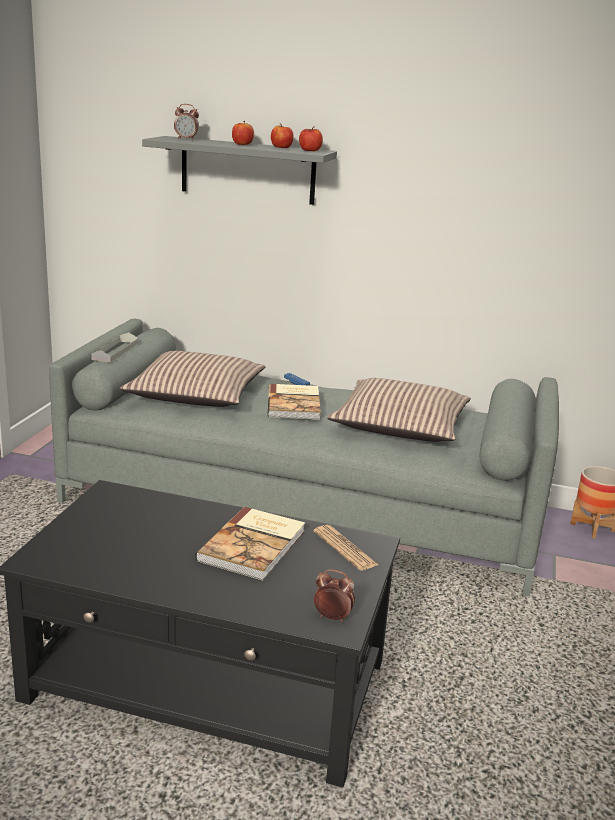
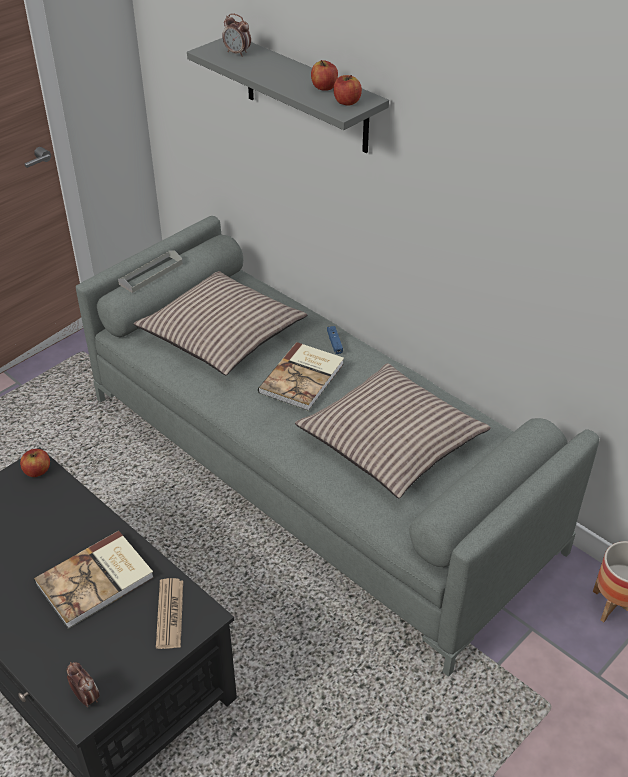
camera: 30 degrees right, 20 degrees up
(242, 144) = (287, 74): apple -> apple (37, 471)

